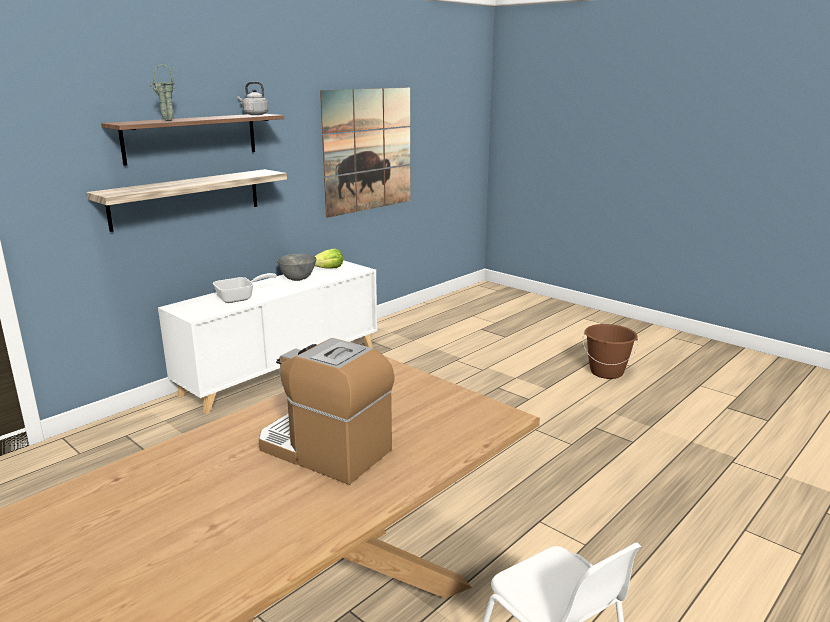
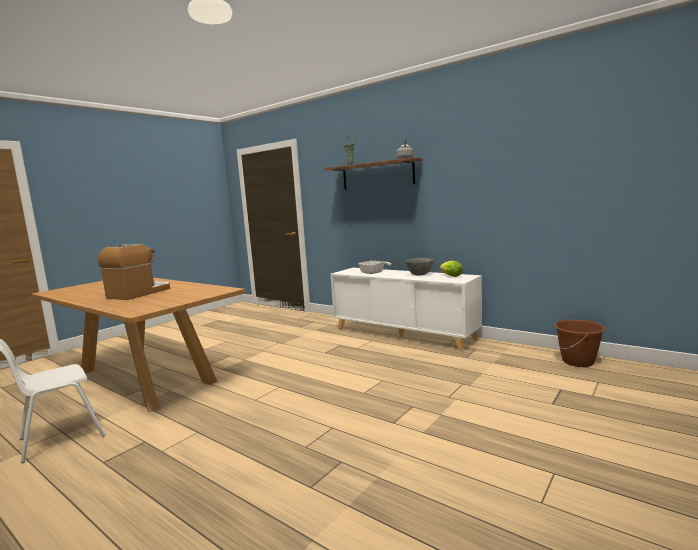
camera: 85 degrees right, 10 degrees down
(186, 198) = (373, 210): shelf -> none
(368, 150) = (523, 185): picture -> none
(606, 372) = (498, 477): brown bucket -> brown bucket (578, 362)

